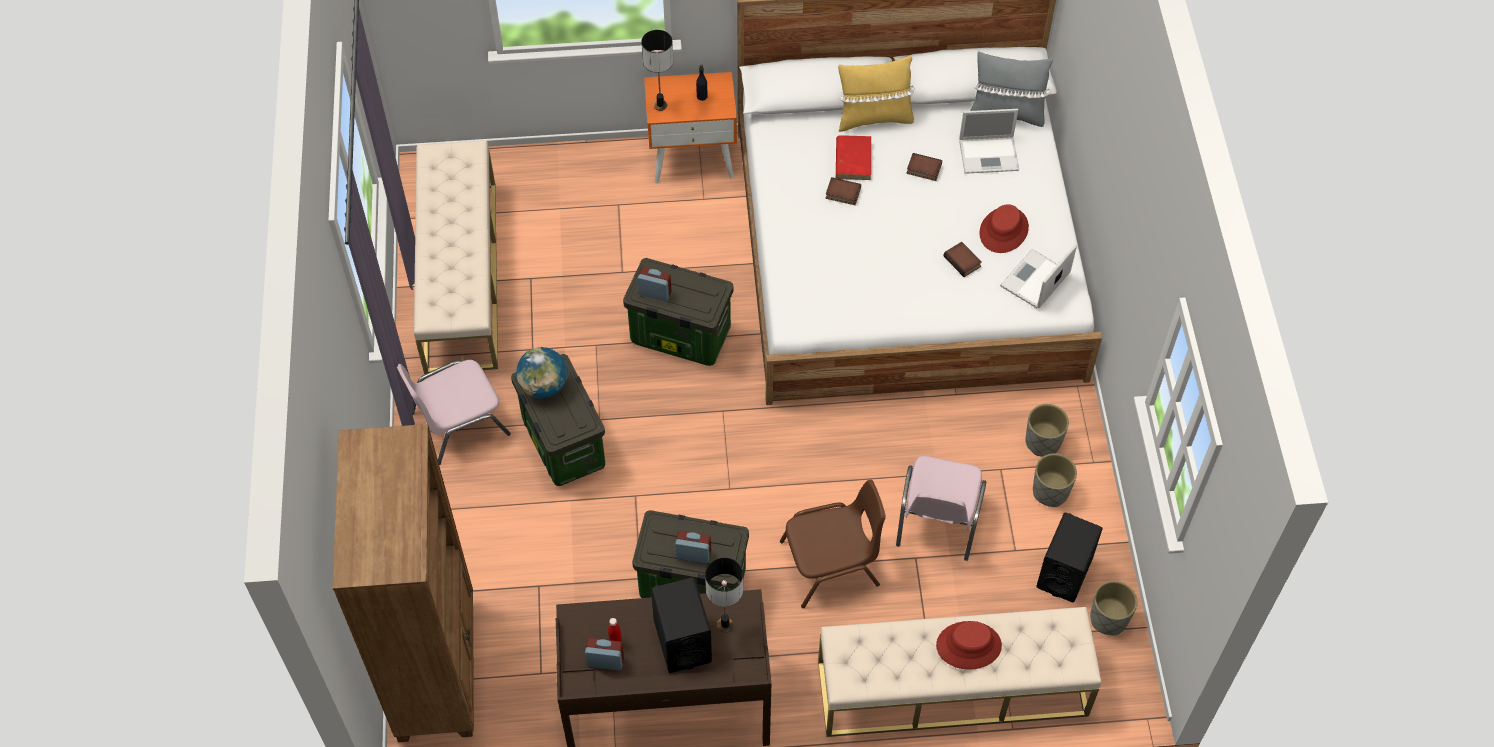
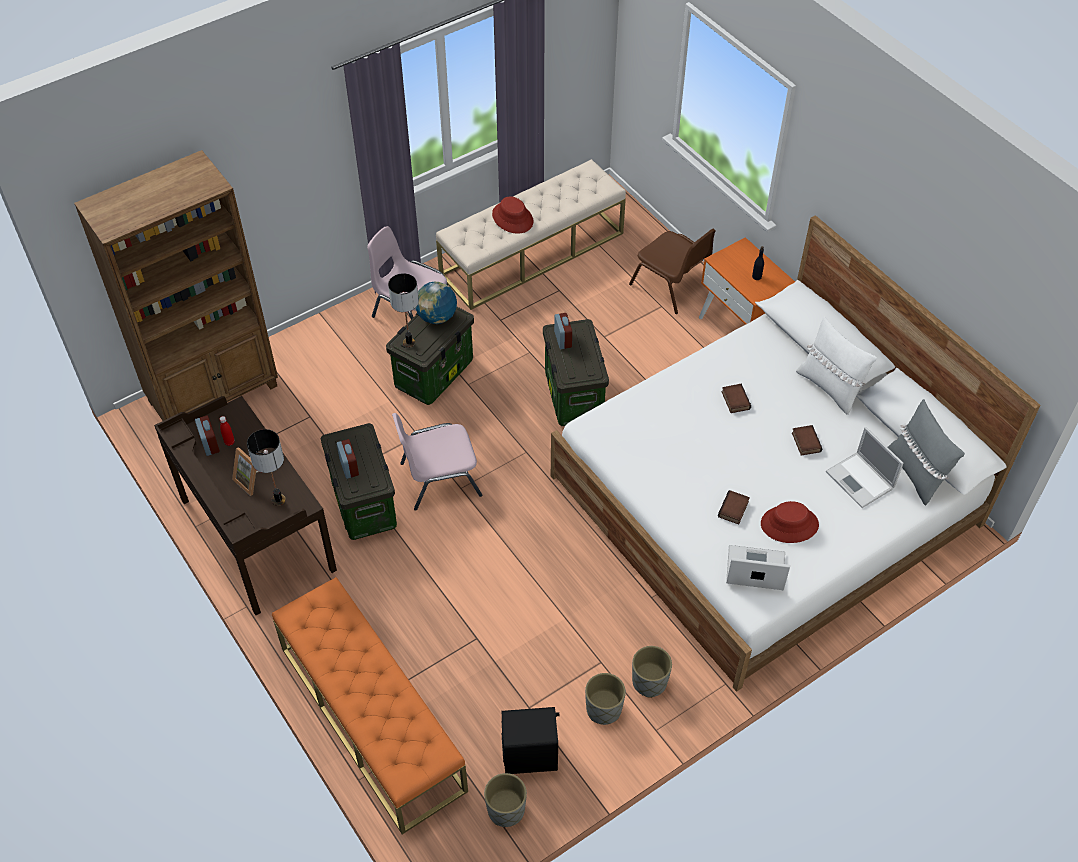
camera: 60 degrees right, 5 degrees down
(660, 105) = (727, 258): table lamp -> table lamp (409, 343)
(682, 641) = (251, 480): black speaker -> picture frame
(831, 564) = (435, 584): brown chair -> brown chair (671, 285)
(853, 159) = (775, 392): red book -> none
(874, 118) = (829, 387): yellow pillow -> white pillow
(937, 520) = (521, 638): pink chair -> pink chair (439, 478)
(951, 688) = (371, 718): beige bench -> orange bench
(968, 645) = (373, 684): red hat -> red hat (513, 218)

